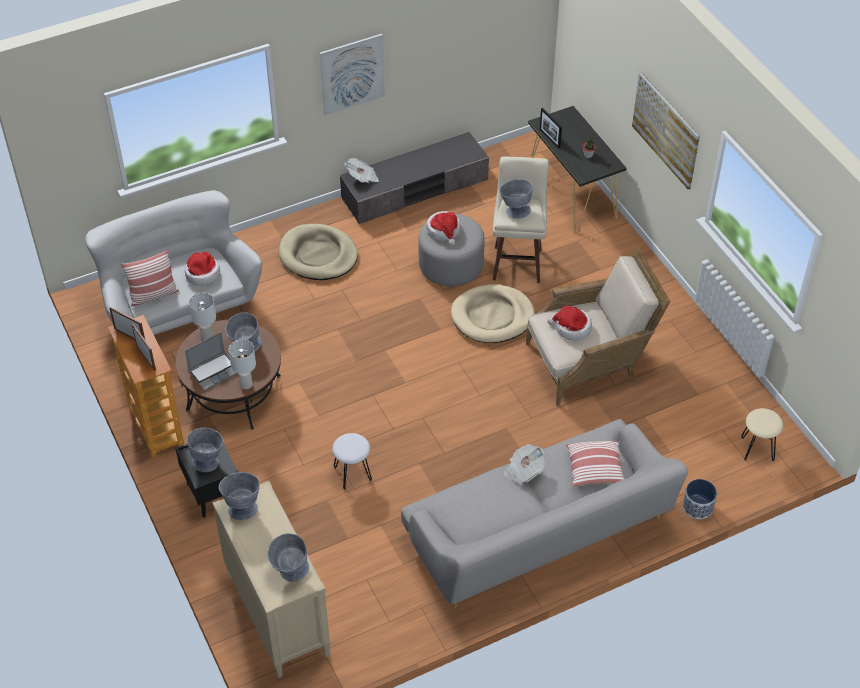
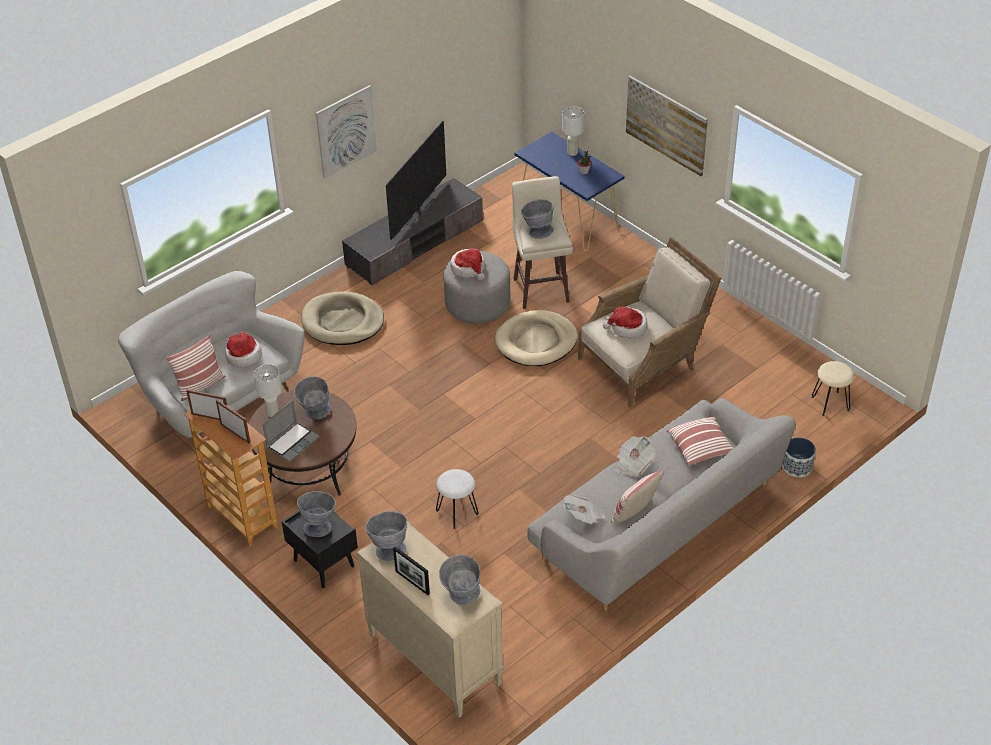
camera: 15 degrees left, 5 degrees down
(246, 385) = (330, 447): white table lamp -> white table lamp (572, 152)
(362, 178) = (365, 239): newspaper -> newspaper (583, 516)
(422, 159) = (418, 211): none -> television
(505, 520) = (635, 512): none -> pillow
(549, 138) = (541, 164): picture frame -> picture frame (412, 582)
(572, 195) = (568, 218): black console table -> blue console table

